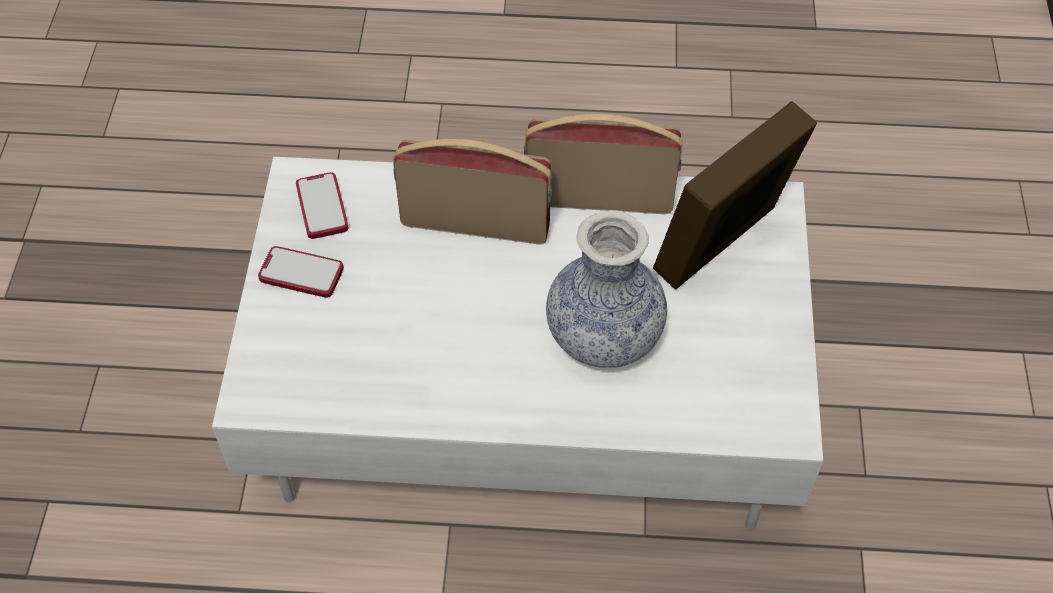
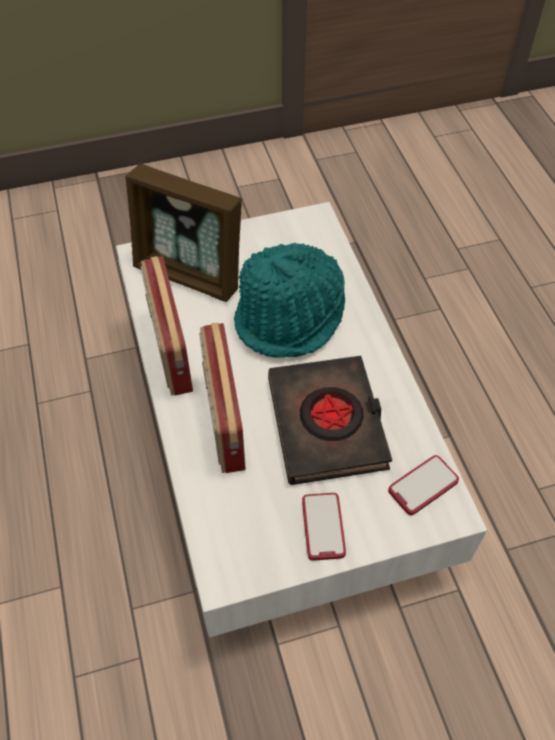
camera: 110 degrees left, 0 degrees up
(322, 207) = (248, 541): phone -> phone (423, 486)
(424, 320) = (327, 424): none -> black book
(604, 335) = (291, 317): vase -> turquoise hat

